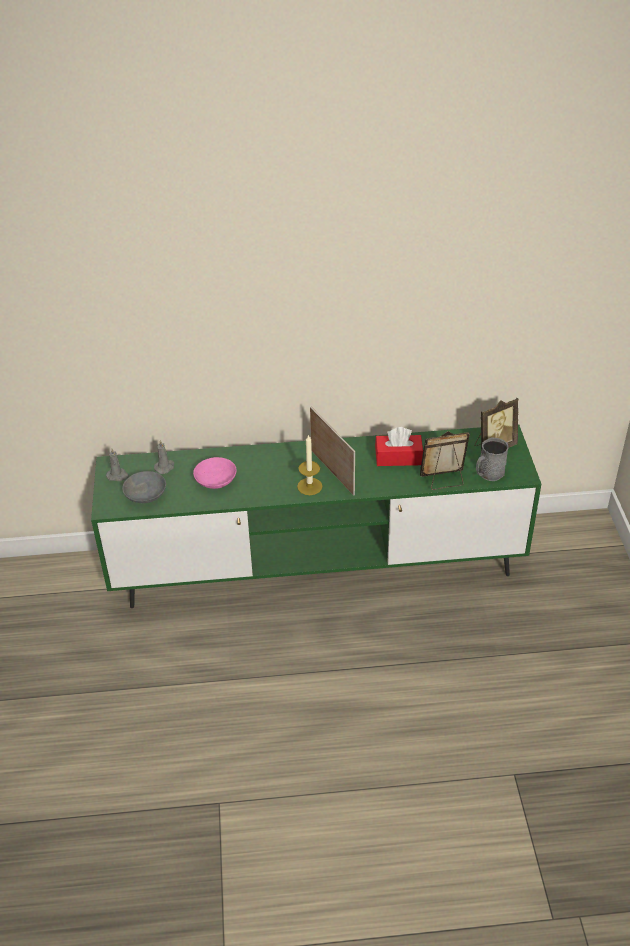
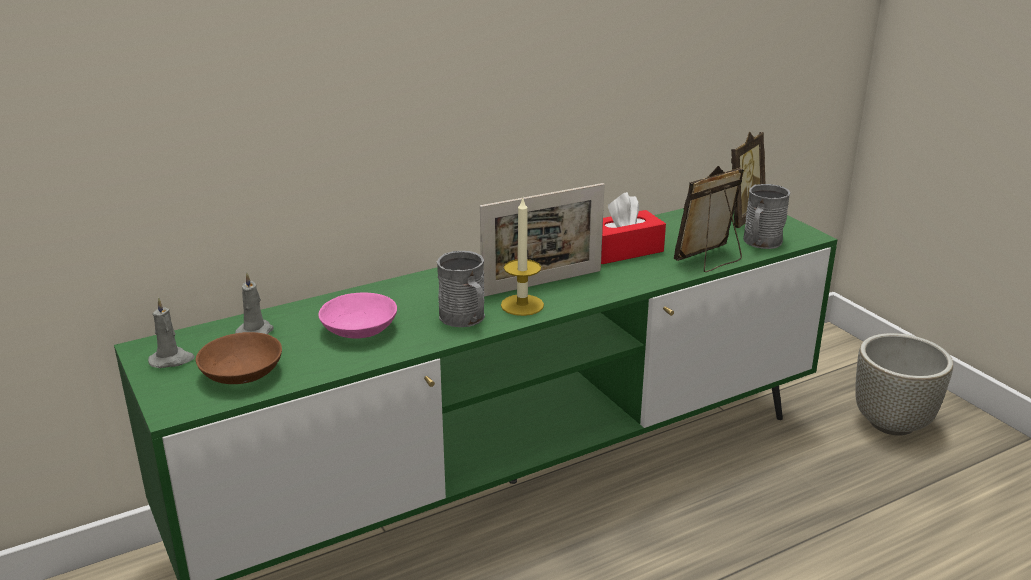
camera: 25 degrees left, 15 degrees down
(145, 494) = (241, 372): grey bowl -> brown bowl
(273, 488) = (465, 319): none -> grey mug
(332, 472) = (542, 283): picture frame -> picture frame turned 120 degrees clockwise
(579, 600) = (892, 423): none -> grey planter

